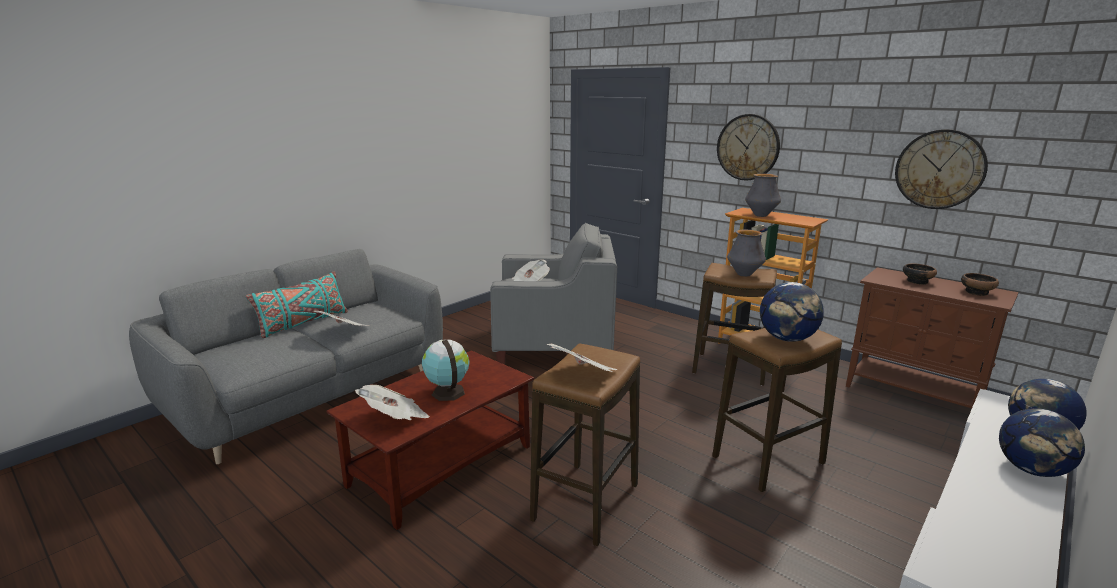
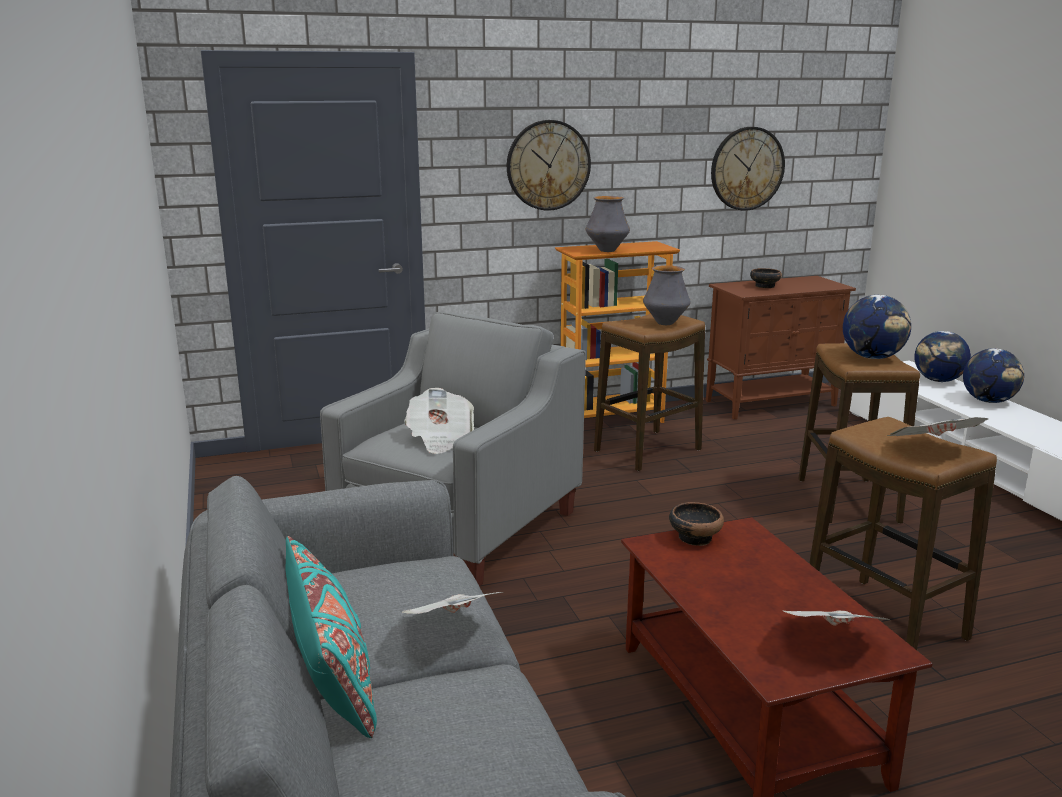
camera: 60 degrees left, 0 degrees up
(447, 392) = (762, 583): globe -> none
(976, 292) = (809, 282): bowl -> bowl (695, 537)

